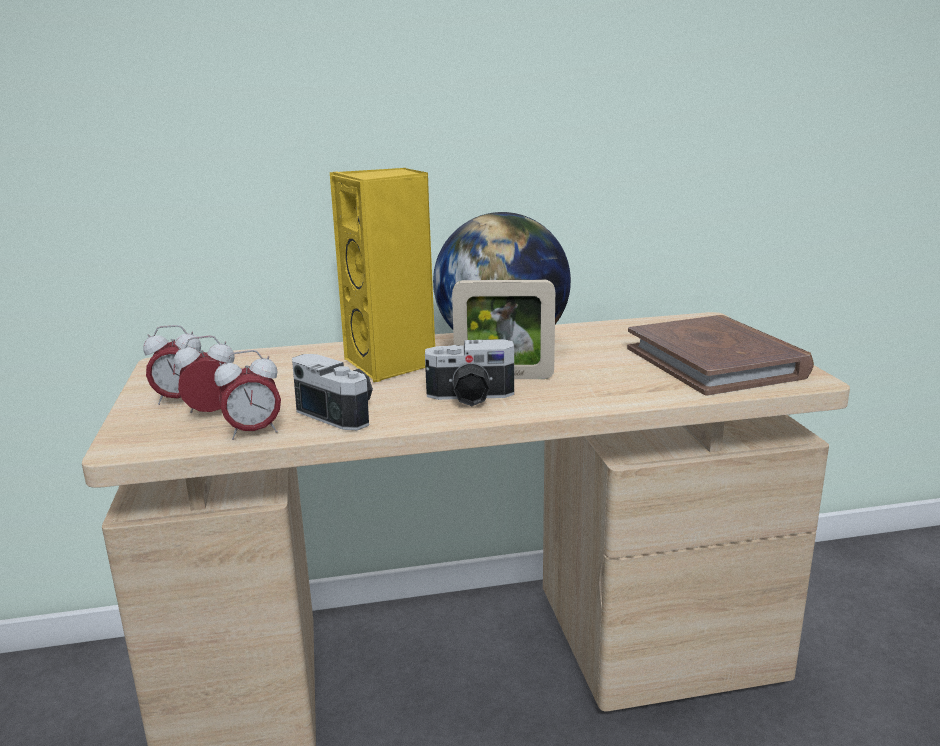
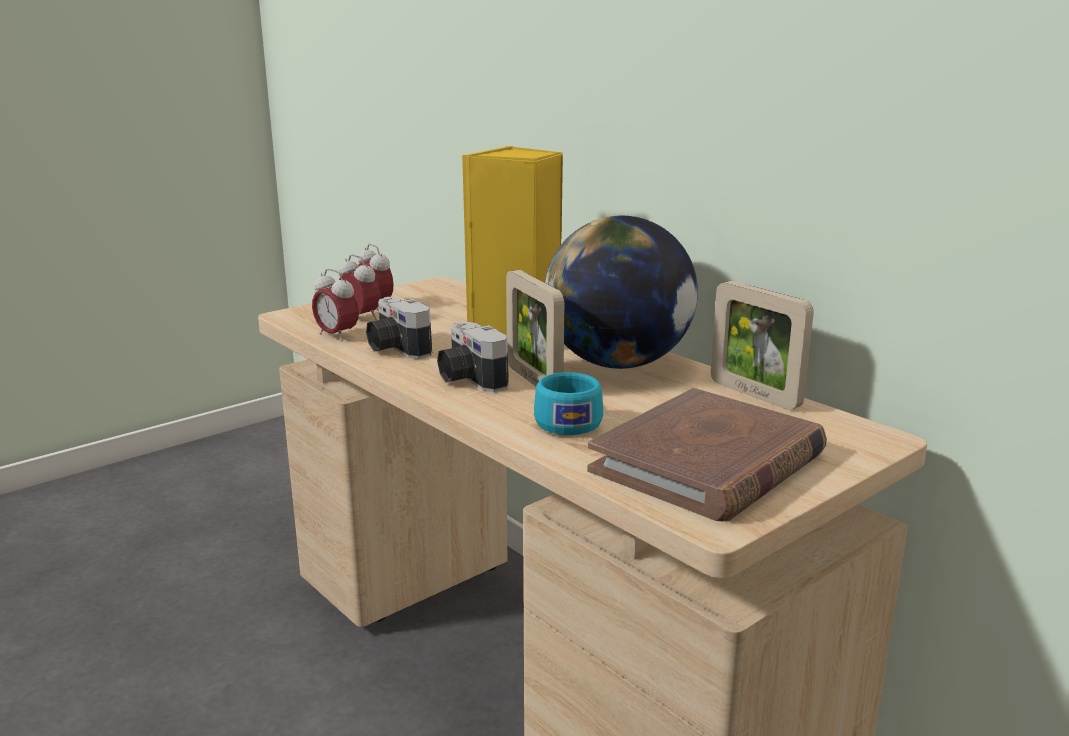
camera: 60 degrees right, 0 degrees up
(341, 412) = (395, 348): camera -> camera turned 135 degrees clockwise
(605, 383) = (567, 421): none -> turquoise cup
(609, 327) = (754, 394): none -> picture frame

